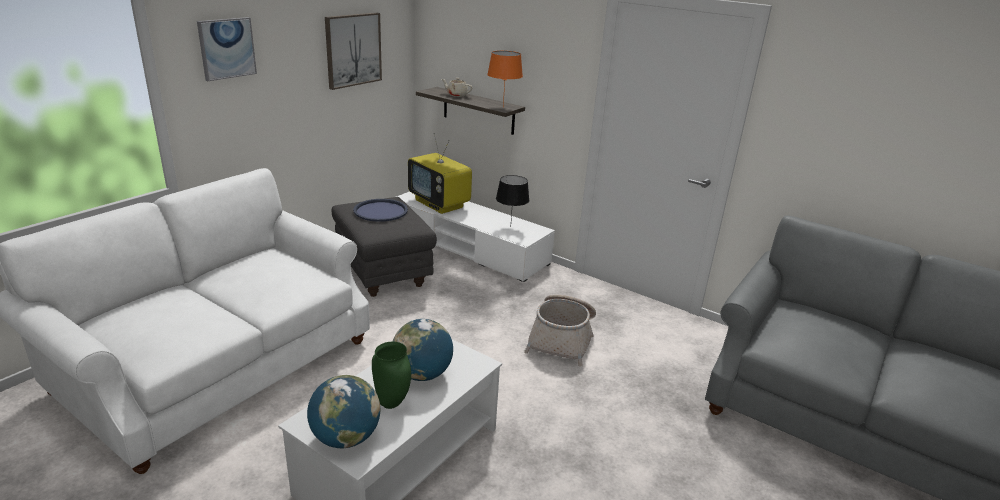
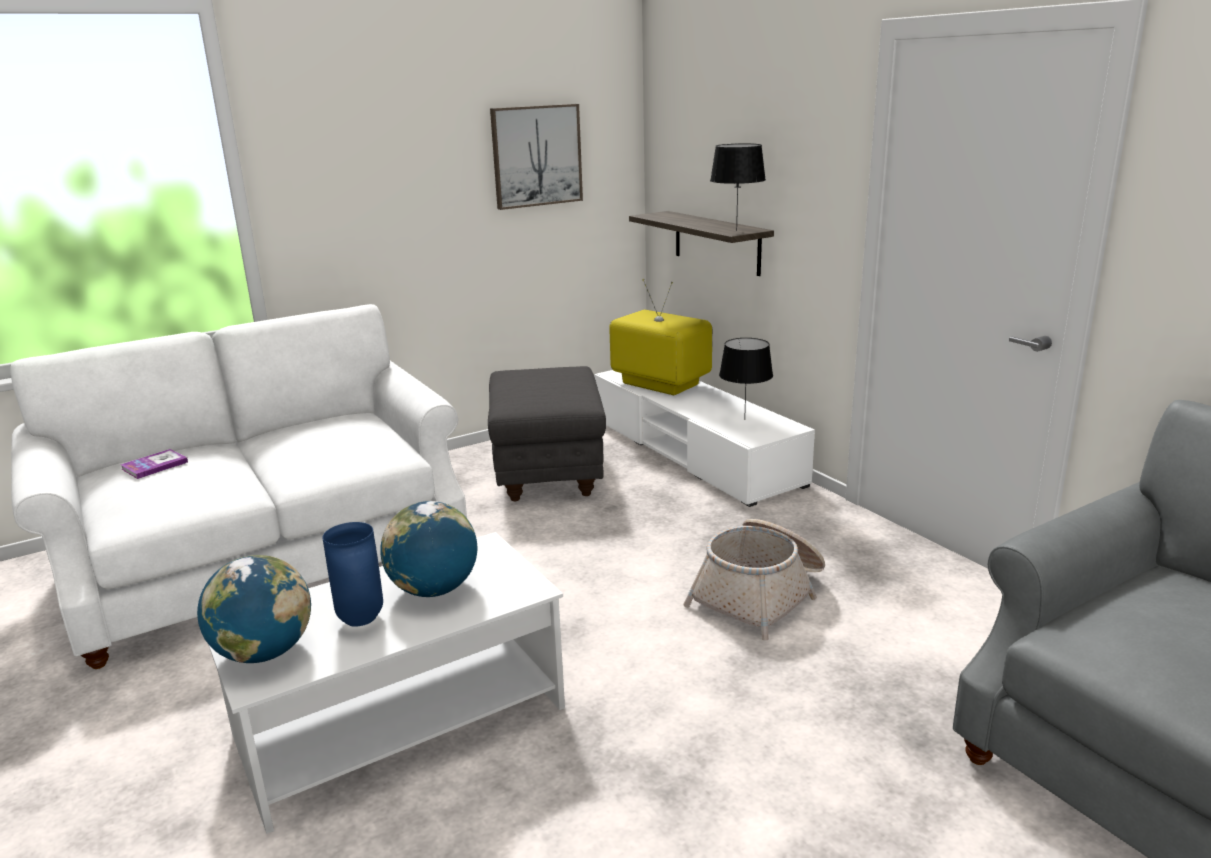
camera: 25 degrees right, 5 degrees down
(146, 313) = (154, 465): none -> book
(227, 48) = (341, 146): picture -> none
(380, 211) = (545, 380): blue tray -> none
(391, 403) = (359, 620): green vase -> blue vase
(440, 204) = (659, 384): television -> television turned 150 degrees clockwise
(456, 95) = (684, 218): beige teapot -> none
(503, 107) = (736, 230): orange table lamp -> black table lamp

